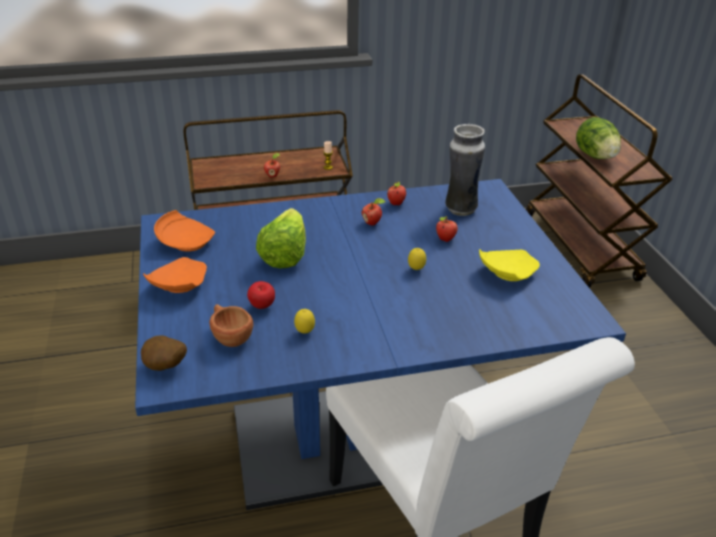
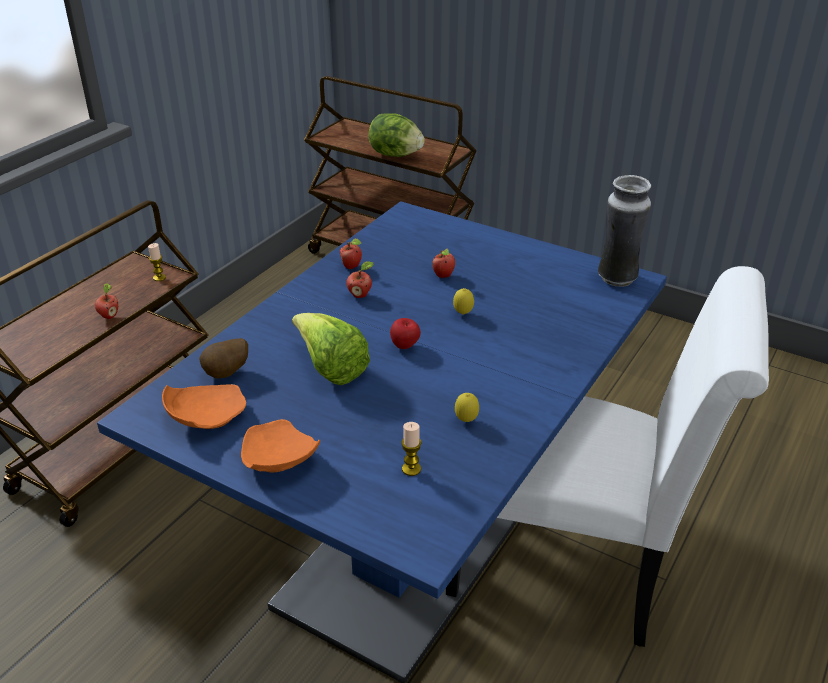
camera: 45 degrees left, 0 degrees up
(165, 367) = (402, 536): potato -> potato (227, 374)
(230, 337) = (411, 469): brown cup -> candle
(262, 307) = (393, 425): apple -> apple (405, 347)
(460, 209) = (413, 244): vase -> vase (617, 279)
(506, 273) = (530, 277): yellow plate -> none

